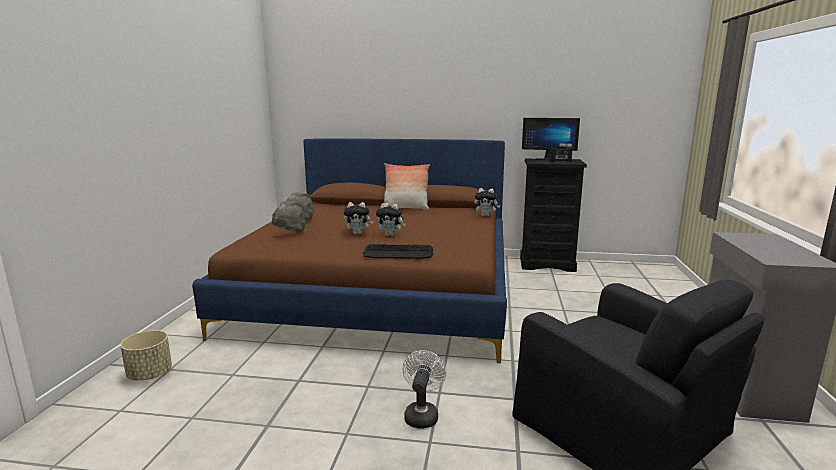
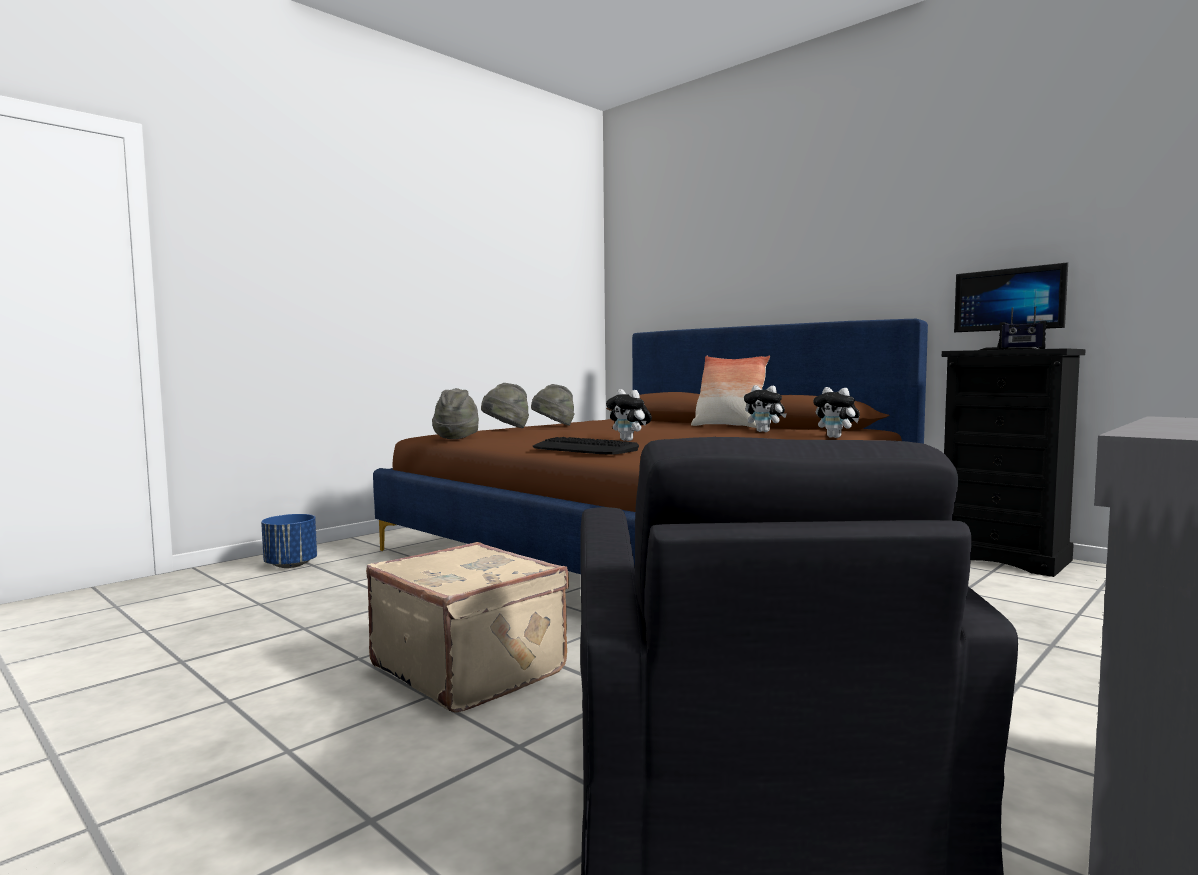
camera: 35 degrees right, 10 degrees down
(150, 374) = (291, 565): beige planter -> blue planter
(272, 249) = (457, 437): none -> grey hat
(358, 233) = (592, 436): plush toy -> plush toy (765, 432)
(422, 414) = (471, 668): white fan -> beige suitcase

